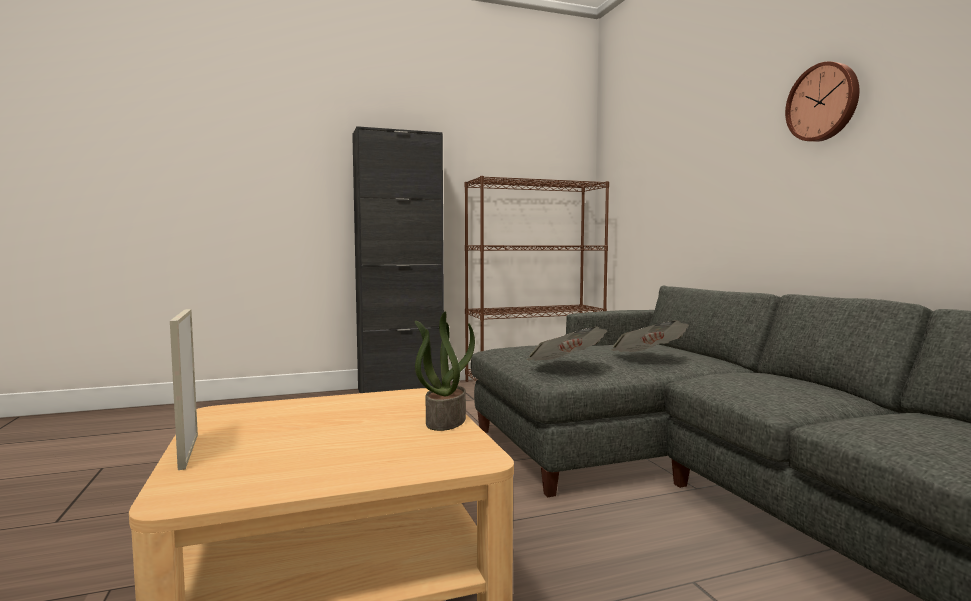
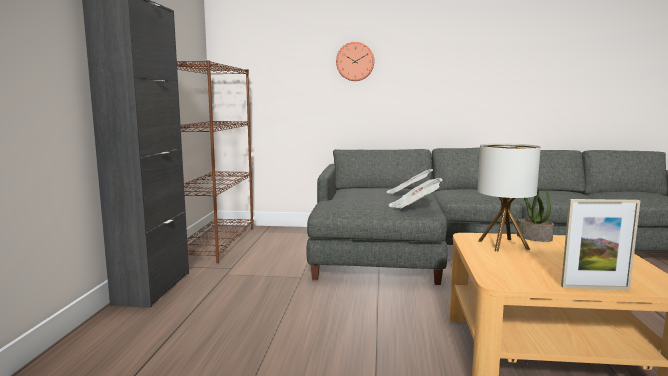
camera: 65 degrees left, 5 degrees up
(385, 408) = (503, 245): none -> table lamp
(823, 102) = (430, 48): wall clock -> wall clock (355, 61)

